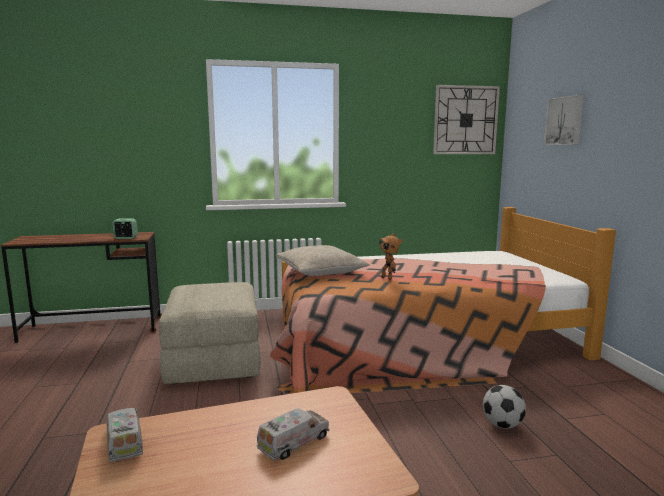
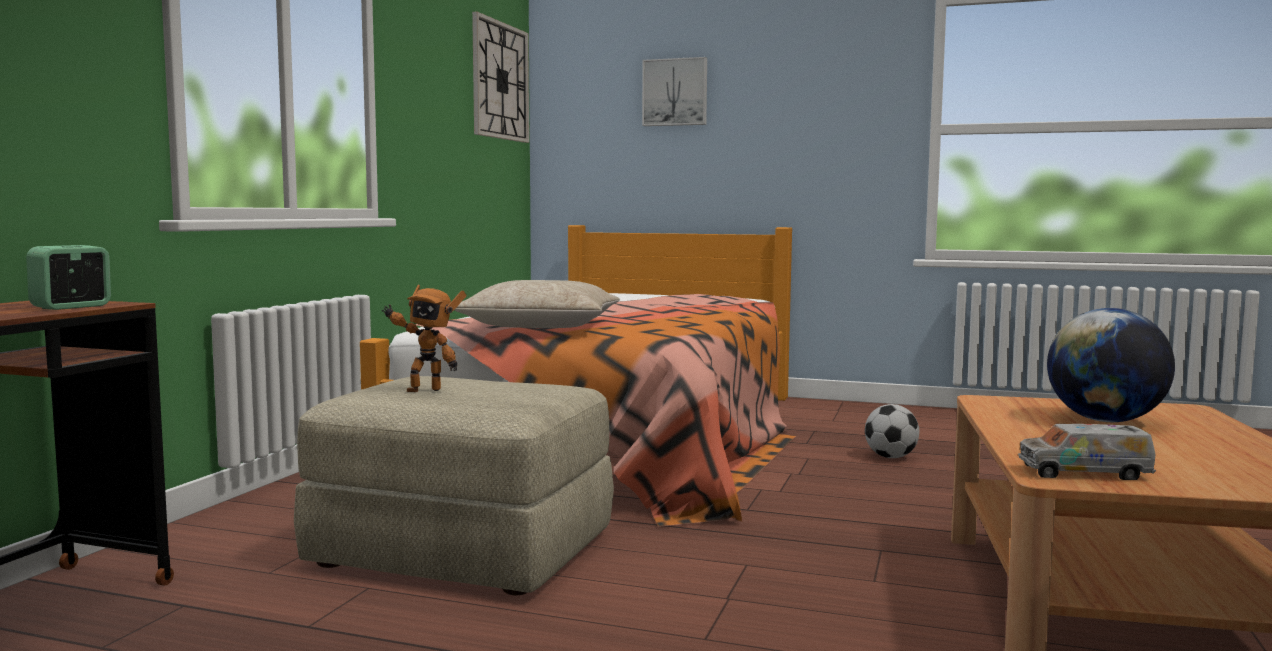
camera: 60 degrees left, 5 degrees down
(294, 443) = (1105, 421): toy truck -> globe
(387, 278) = (647, 317): toy robot -> toy robot (424, 390)

